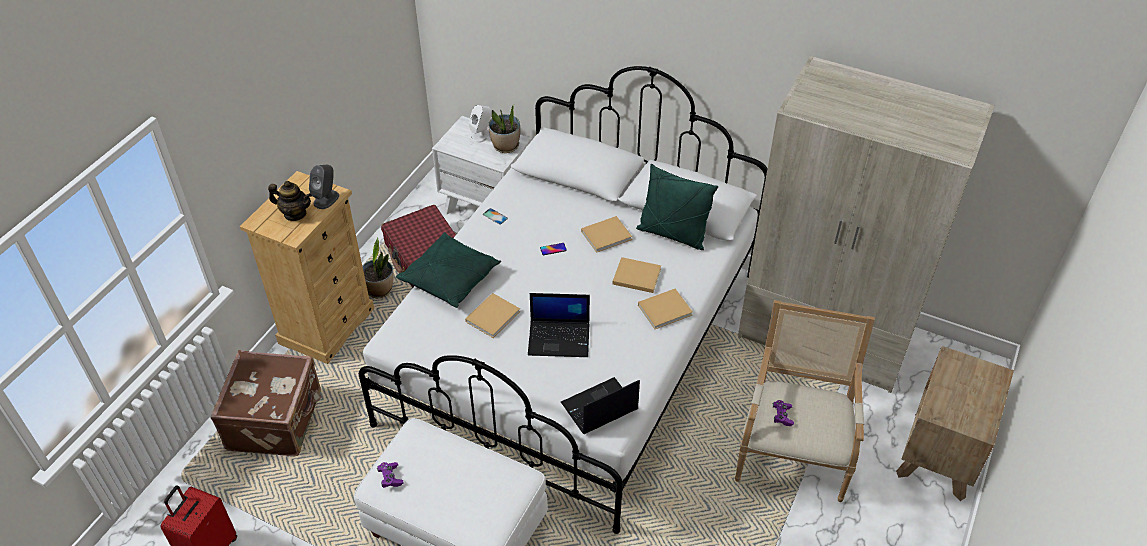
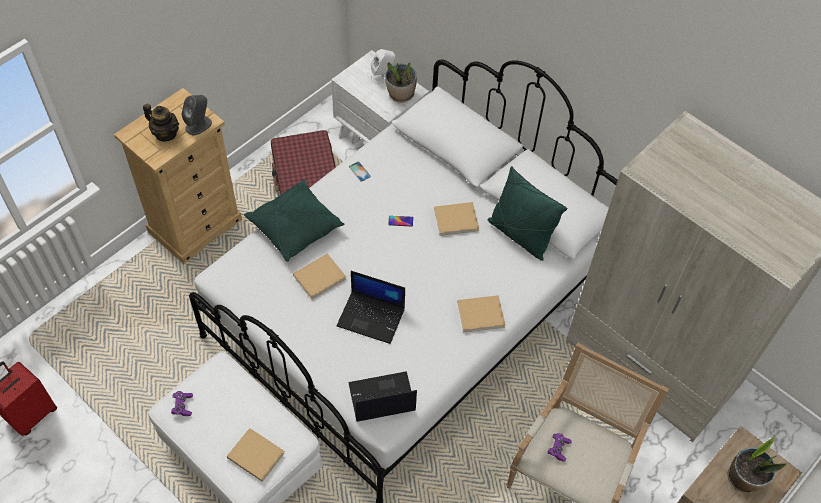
camera: 15 degrees right, 10 degrees up
(277, 421) = (123, 307): brown suitcase -> none
(380, 290) = (253, 202): potted plant -> potted plant (744, 479)
(635, 276) = (467, 271): beige book -> beige book (254, 454)

